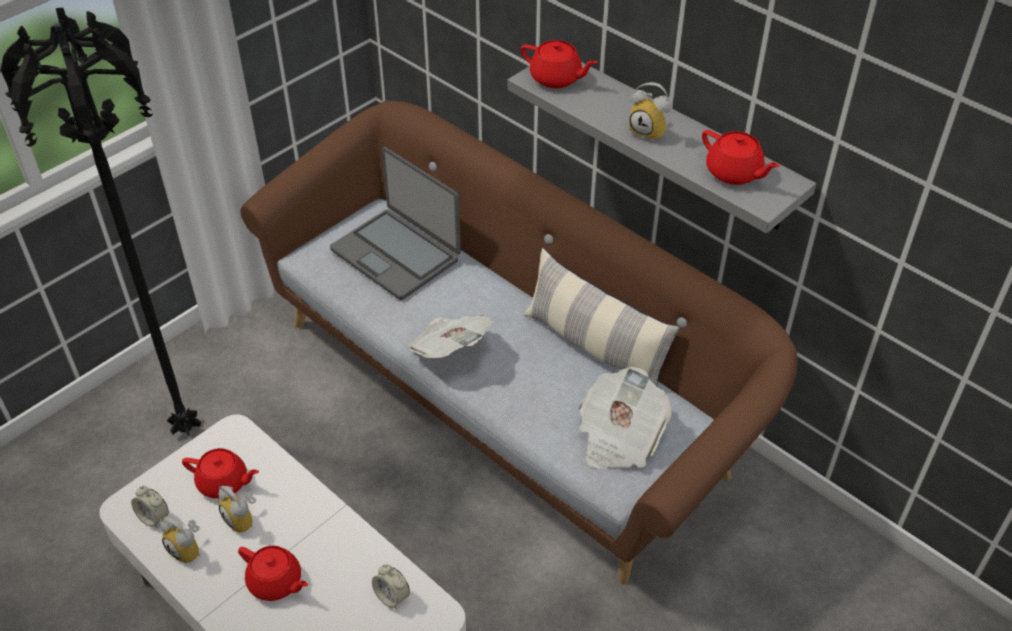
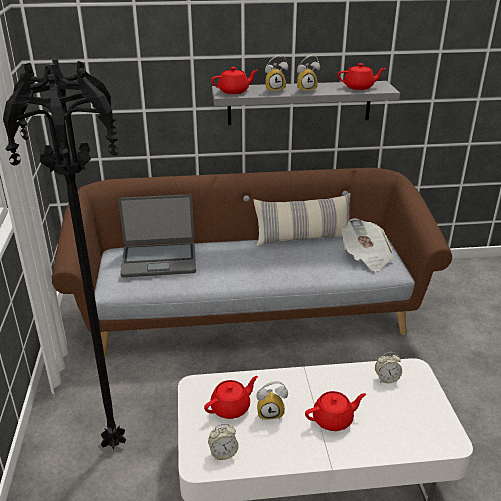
camera: 50 degrees left, 15 degrees down
(189, 549) = (269, 447): alarm clock -> alarm clock (275, 90)
(450, 349) = (251, 274): newspaper -> none

